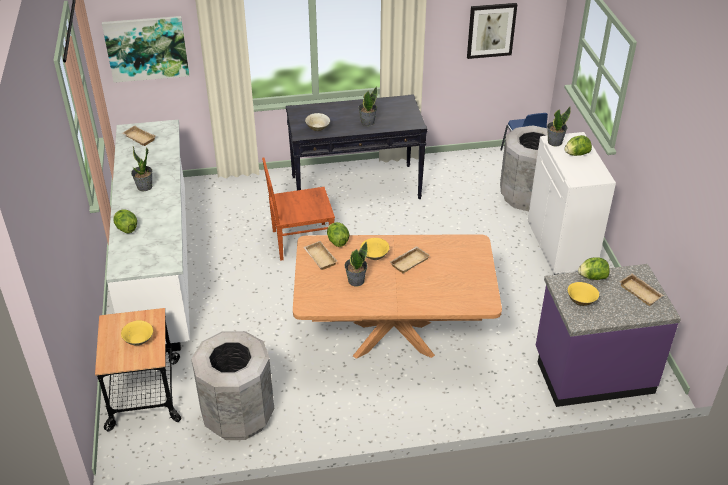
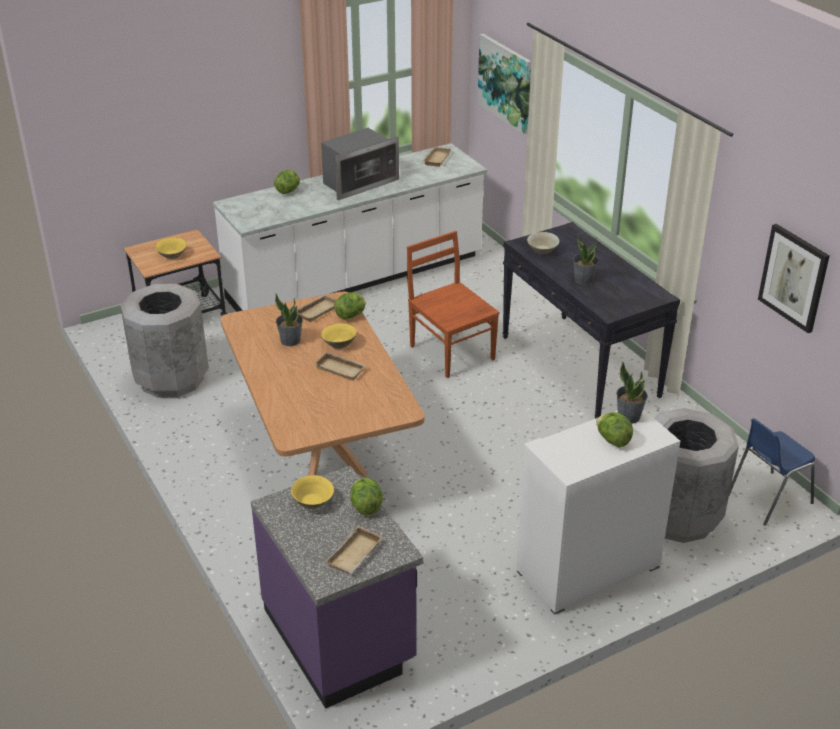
camera: 70 degrees right, 5 degrees down
(144, 187) = (358, 182): potted plant -> microwave

